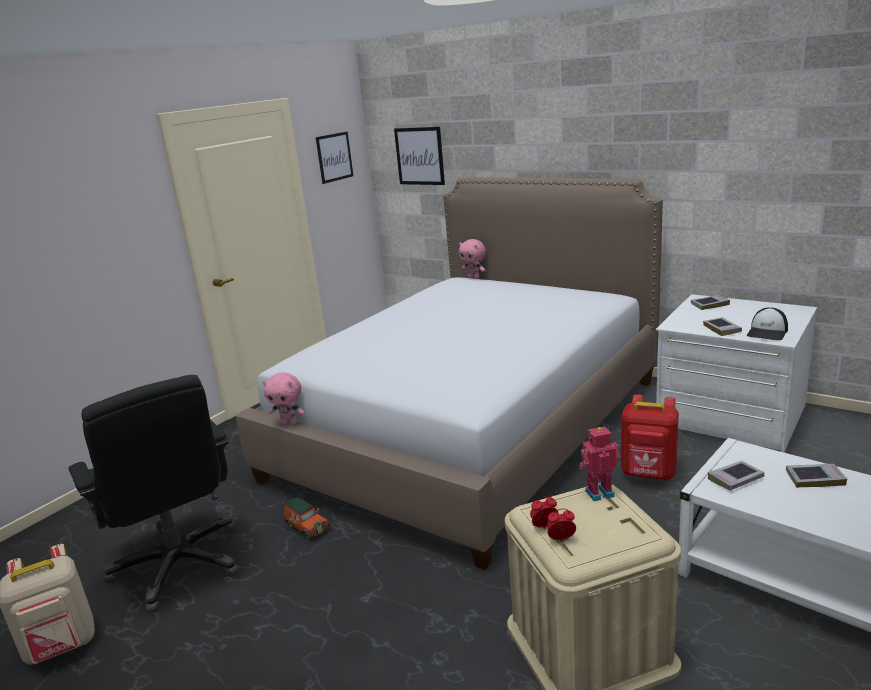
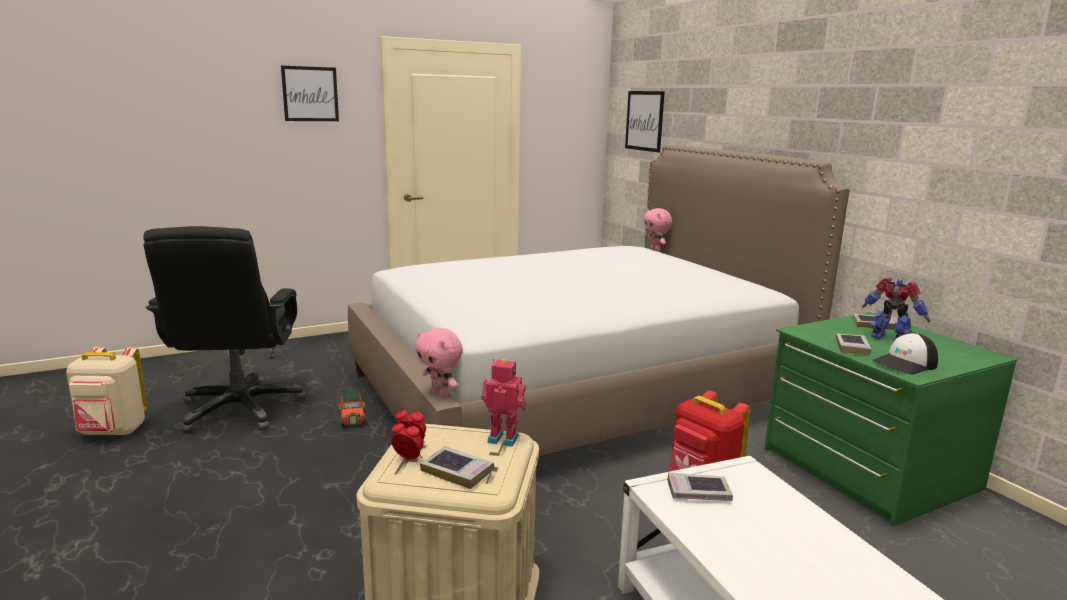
camera: 25 degrees right, 5 degrees down
(289, 423) = (373, 319): pink plush toy -> pink plush toy (440, 394)
(334, 157) = (564, 110): picture -> picture (310, 94)
(730, 416) = (867, 469): white dresser -> green dresser
(733, 314) = (889, 339): none -> toy robot
(815, 479) = (796, 527): book -> book (457, 471)

